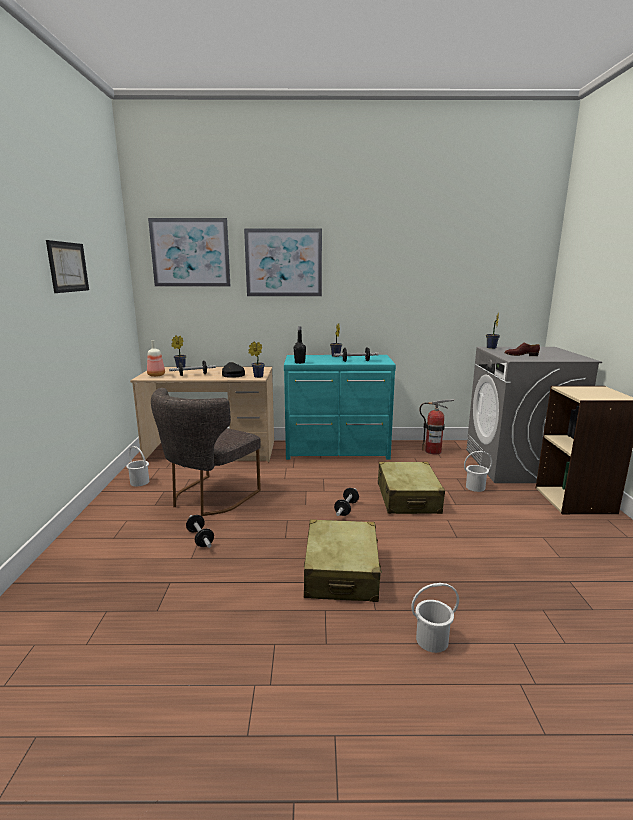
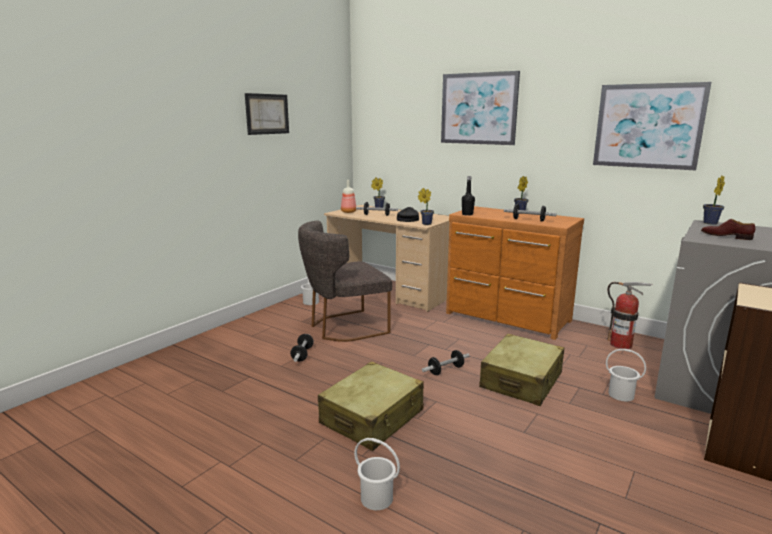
camera: 35 degrees right, 0 degrees up
(190, 252) = (397, 99): picture -> picture (648, 126)
(338, 451) = (507, 318): turquoise dresser -> brown dresser

